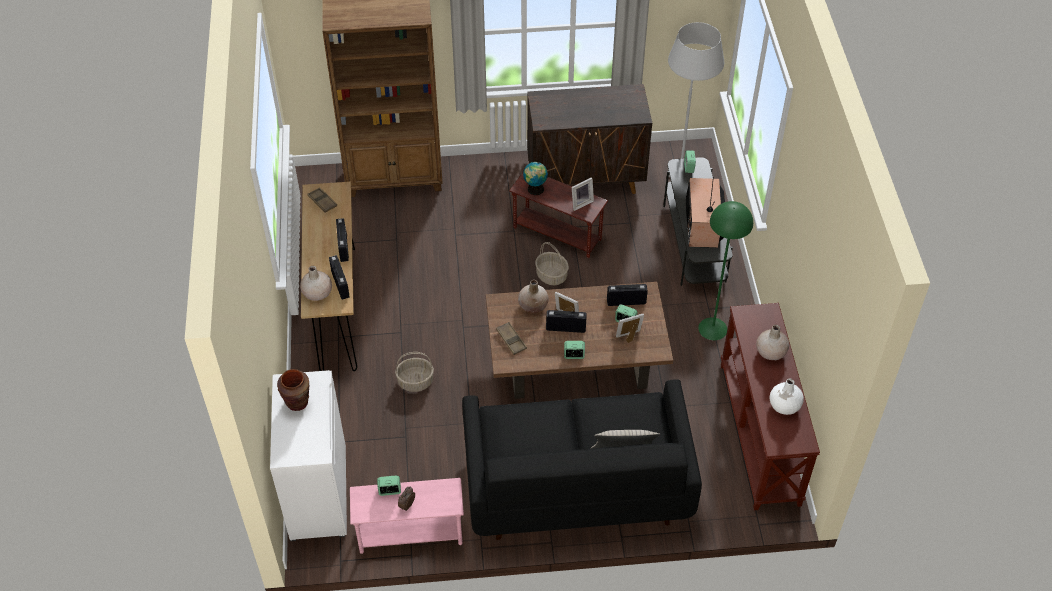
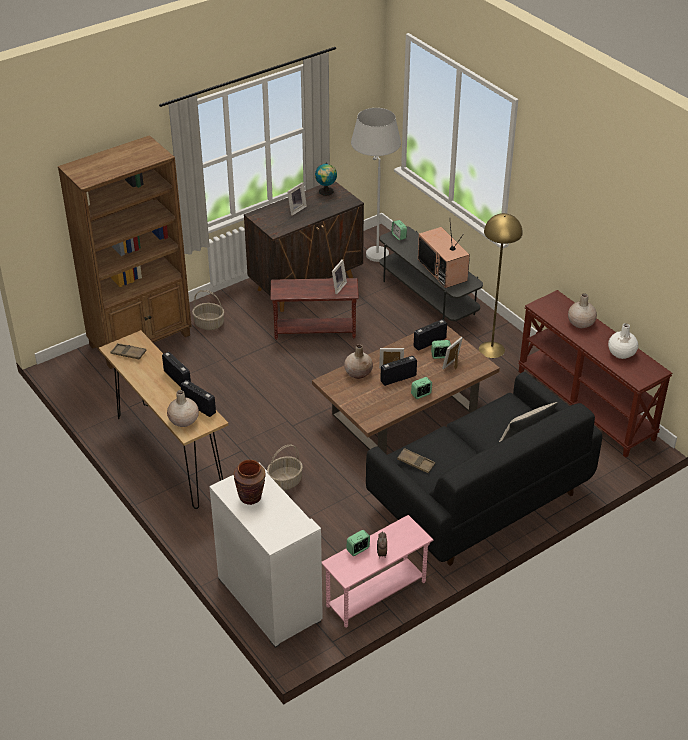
camera: 30 degrees left, 10 degrees down
(511, 340) = (361, 403): brown tray -> brown tray (416, 463)
(535, 190) = (292, 291): globe -> globe (326, 192)
(552, 275) = (335, 361): basket -> basket (209, 324)
(580, 105) = (295, 209): none -> picture frame
(712, 328) = (491, 349): green floor lamp -> yellow floor lamp

